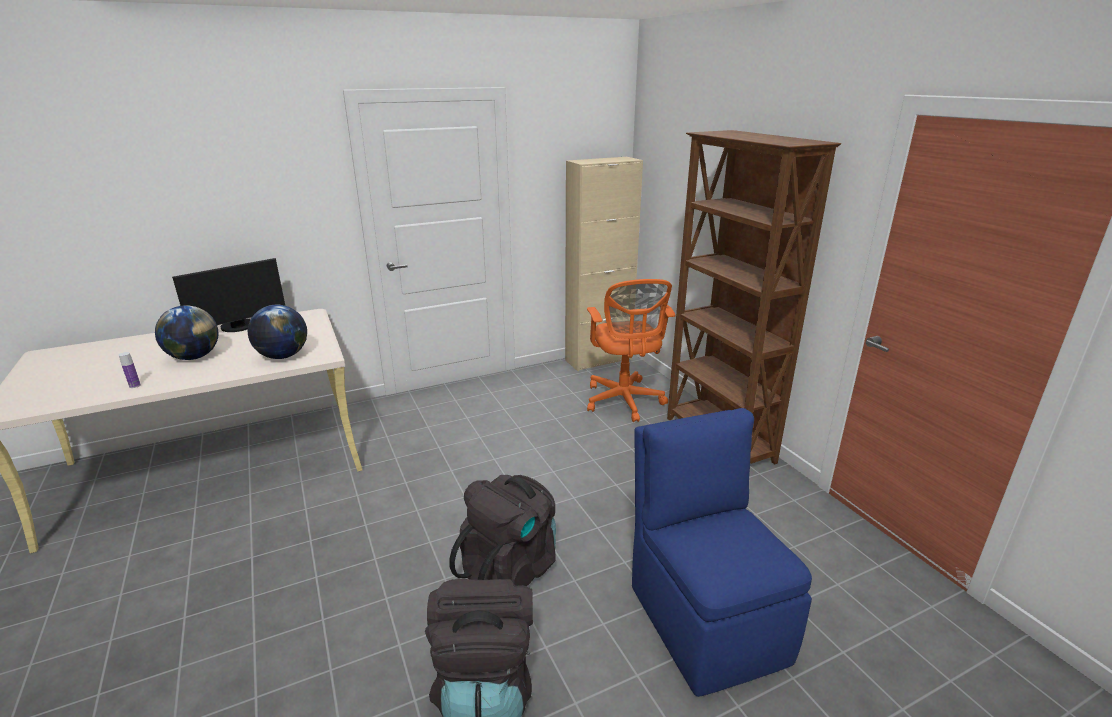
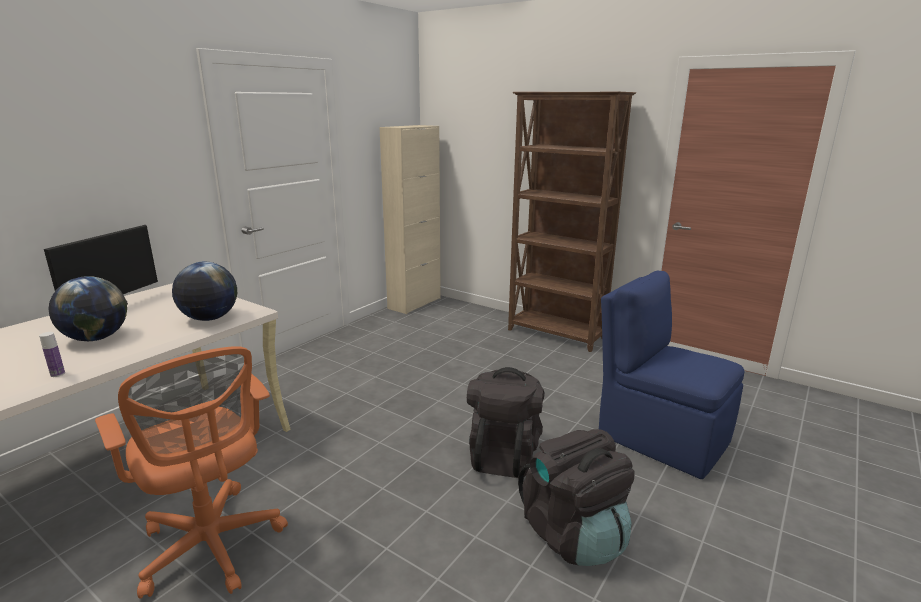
camera: 30 degrees left, 5 degrees down
(624, 402) = (466, 326): orange office chair -> orange office chair (212, 548)

